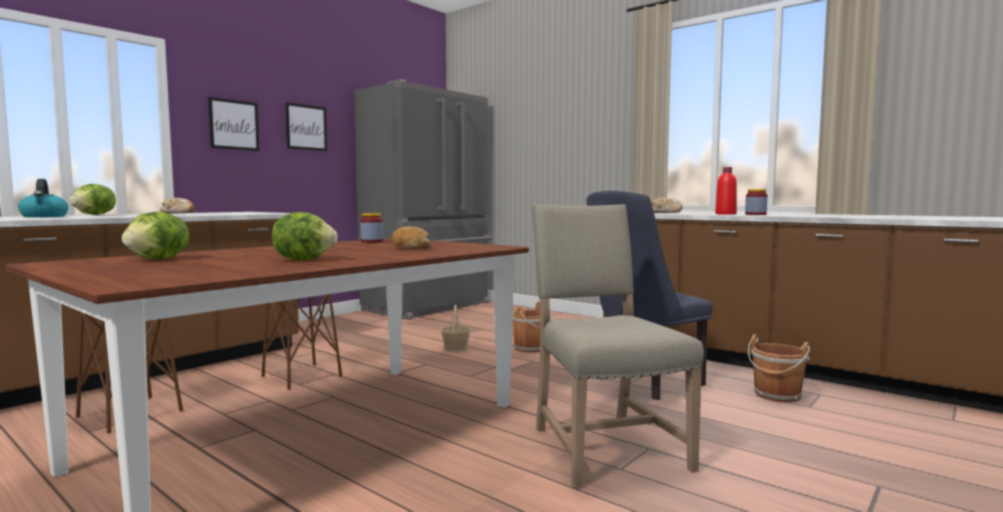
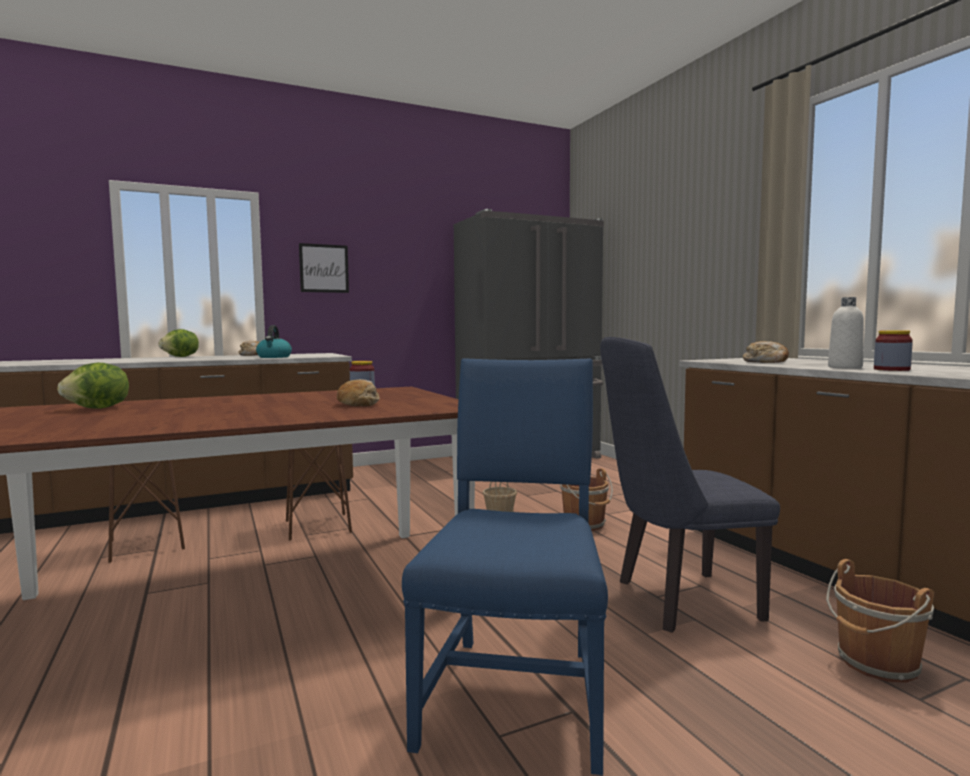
camera: 25 degrees right, 0 degrees up
(44, 216) = (130, 359): kettle -> kettle (274, 357)
(304, 260) = (192, 417): lettuce -> none
(306, 127) = (399, 266): picture -> none
(603, 446) = (516, 692): beige chair -> blue chair
(725, 214) = (845, 367): red bottle -> white bottle

